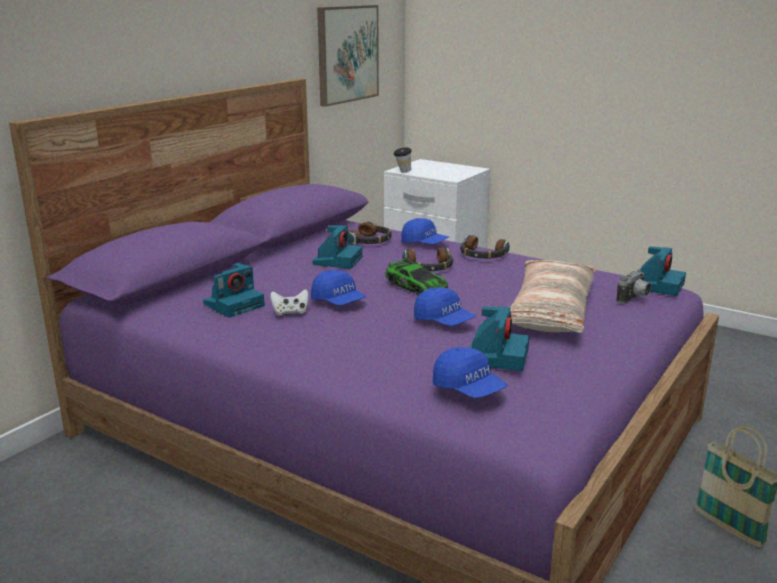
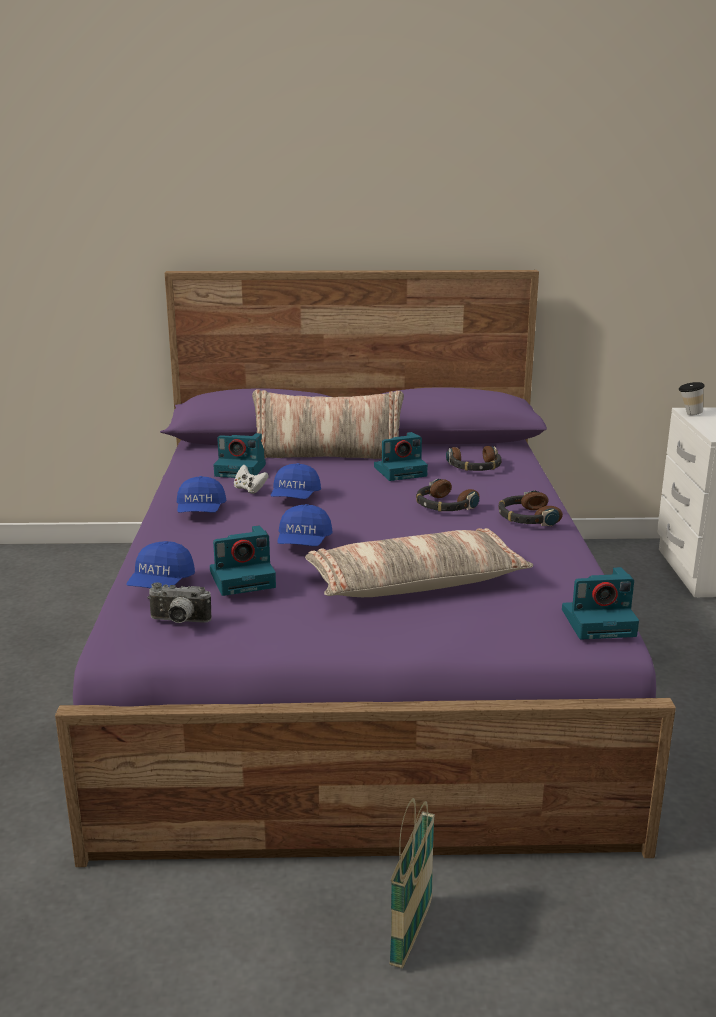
camera: 55 degrees right, 0 degrees up
(259, 270) = (328, 455): none -> pillow
(347, 54) = (643, 248): picture -> none
(417, 287) = (379, 513): toy car -> none
(424, 243) = (513, 488): blue cap -> blue cap (201, 511)
(634, 299) = (521, 616): camera -> camera (179, 622)

